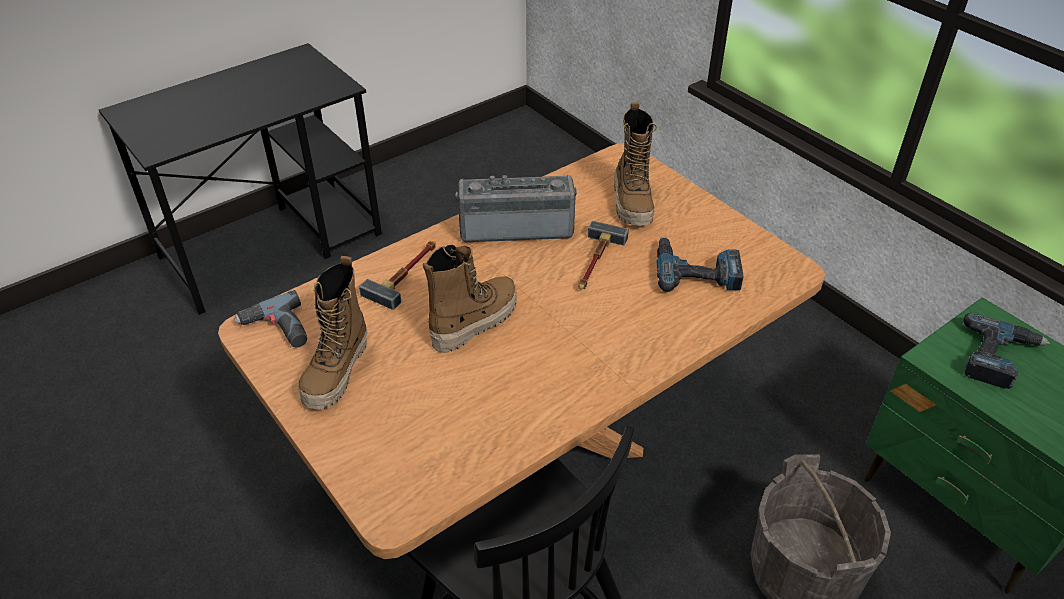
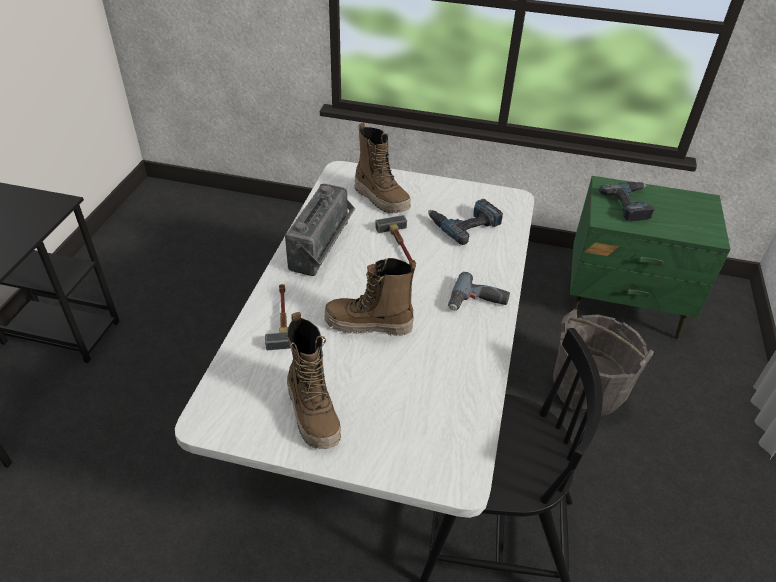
camera: 40 degrees left, 0 degrees up
(276, 330) = (229, 411): power drill -> power drill (477, 303)
(474, 322) = (368, 325): boot -> boot turned 90 degrees counterclockwise
(516, 227) = (324, 248): radio -> radio turned 150 degrees clockwise
(532, 459) = (384, 417): brown dining table -> white dining table

